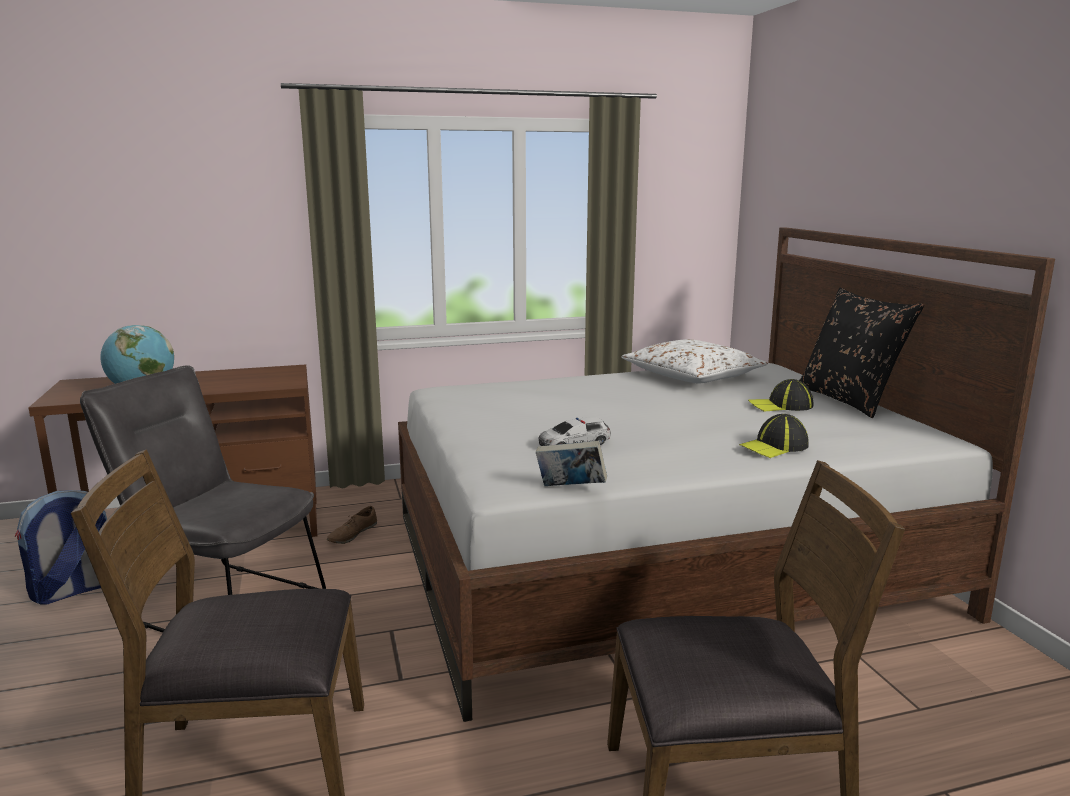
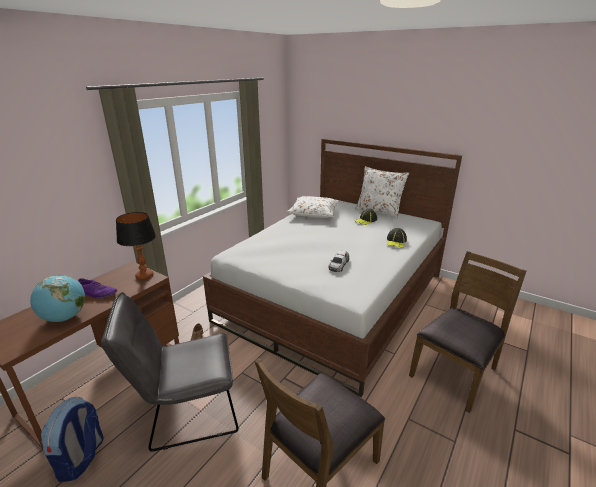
camera: 40 degrees left, 10 degrees up
(210, 381) = (97, 293): none -> purple shoe
(284, 380) = (144, 276): none -> table lamp
(570, 488) = (376, 288): book -> none
(849, 400) = (379, 211): black pillow -> white pillow

